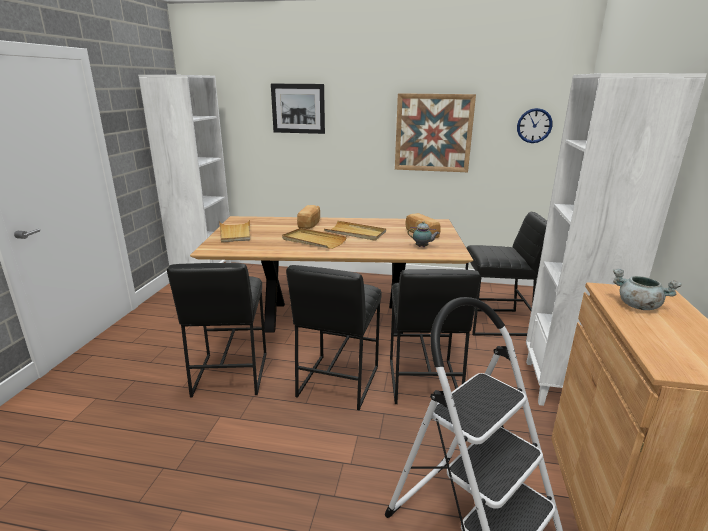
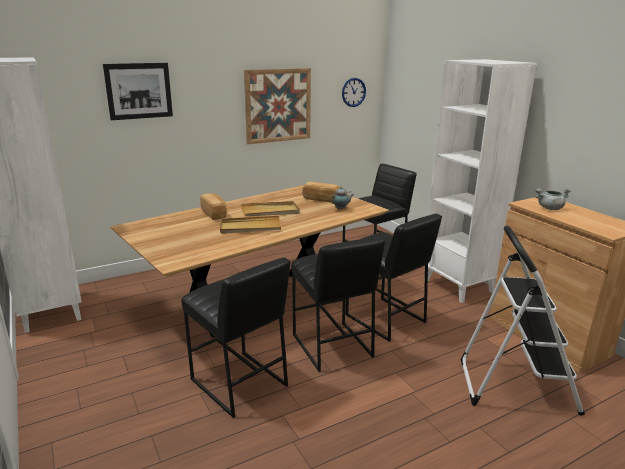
camera: 40 degrees left, 0 degrees up
(235, 233) = (159, 240): beige tray -> none

